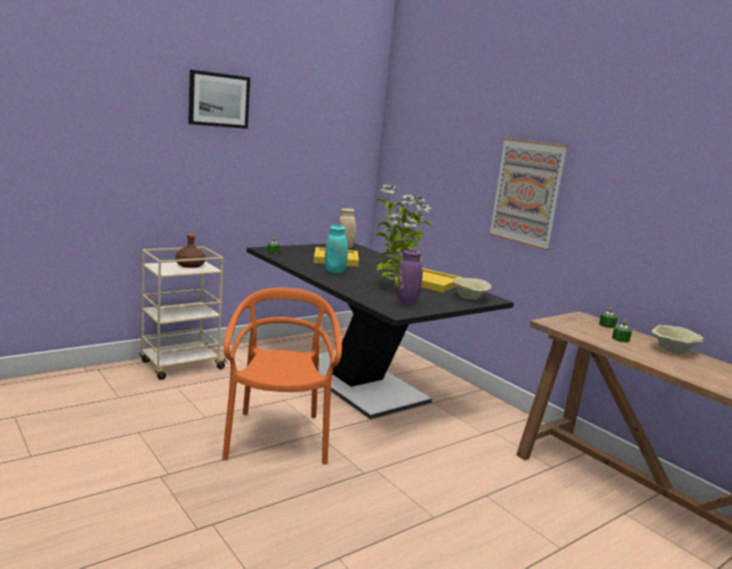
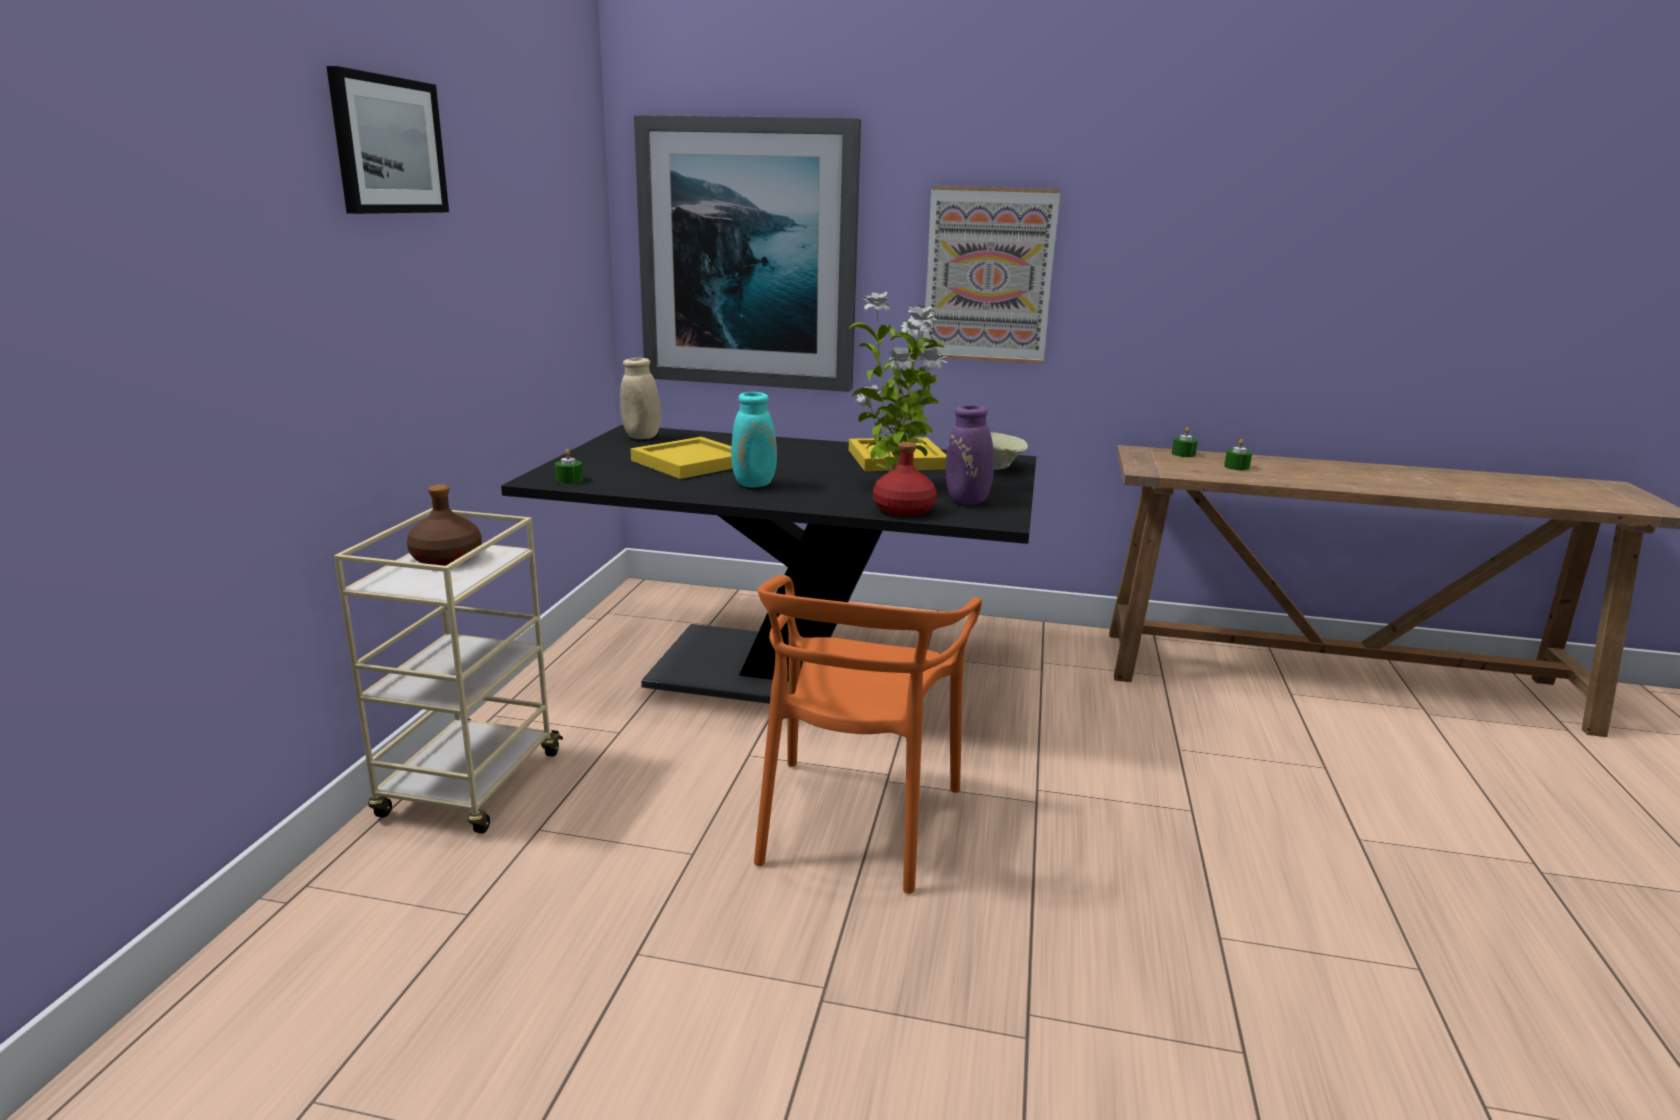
camera: 40 degrees left, 5 degrees up
(277, 438) = (854, 821): orange chair -> orange chair turned 120 degrees counterclockwise
(366, 297) = (904, 510): none -> red bottle
(426, 167) = (749, 255): none -> picture
(672, 351) = (1295, 464): beige bowl -> none

